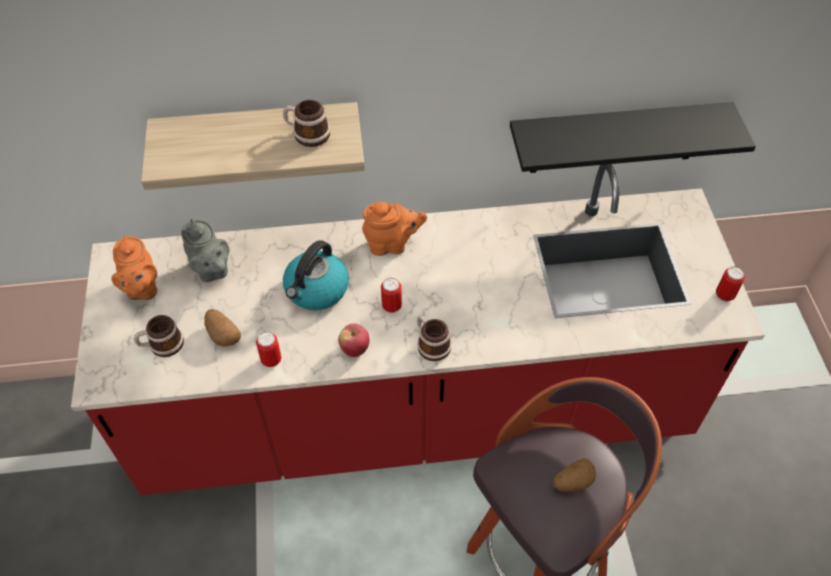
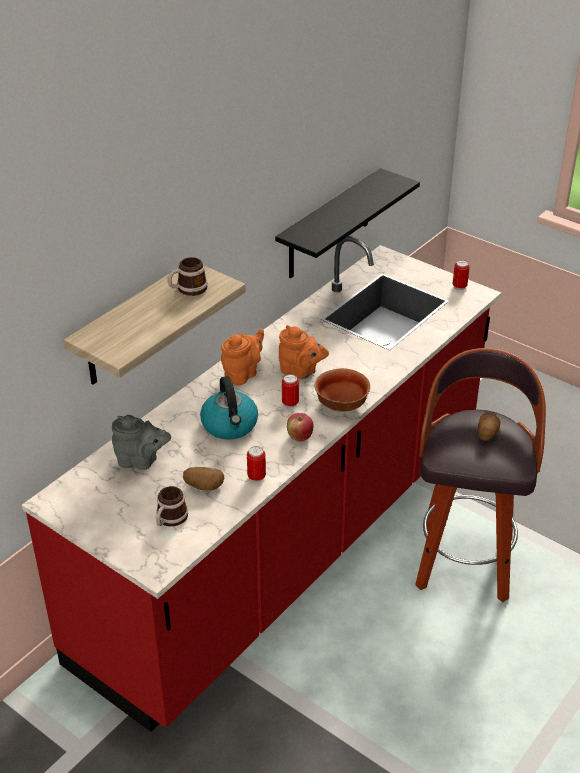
camera: 45 degrees left, 15 degrees down
(142, 289) = (105, 502): orange teapot -> orange teapot (300, 371)
(431, 344) = (340, 405): mug -> bowl

